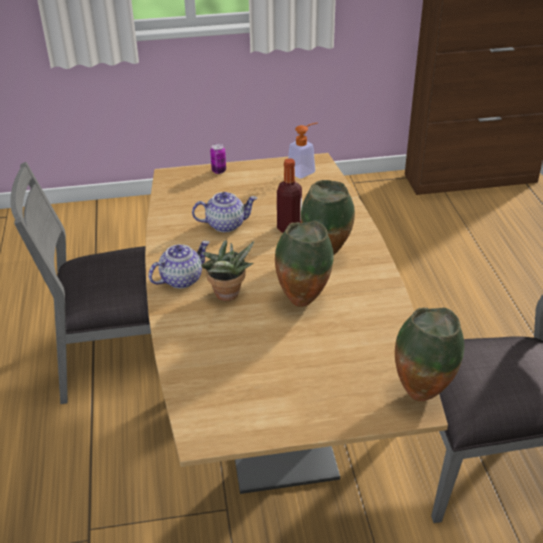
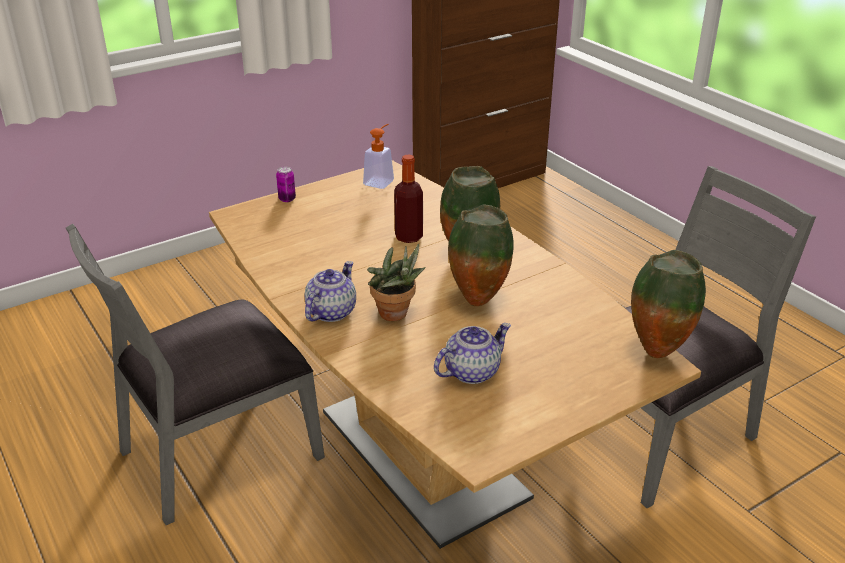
camera: 25 degrees left, 5 degrees down
(226, 224) = (337, 248): teapot -> teapot (472, 371)

